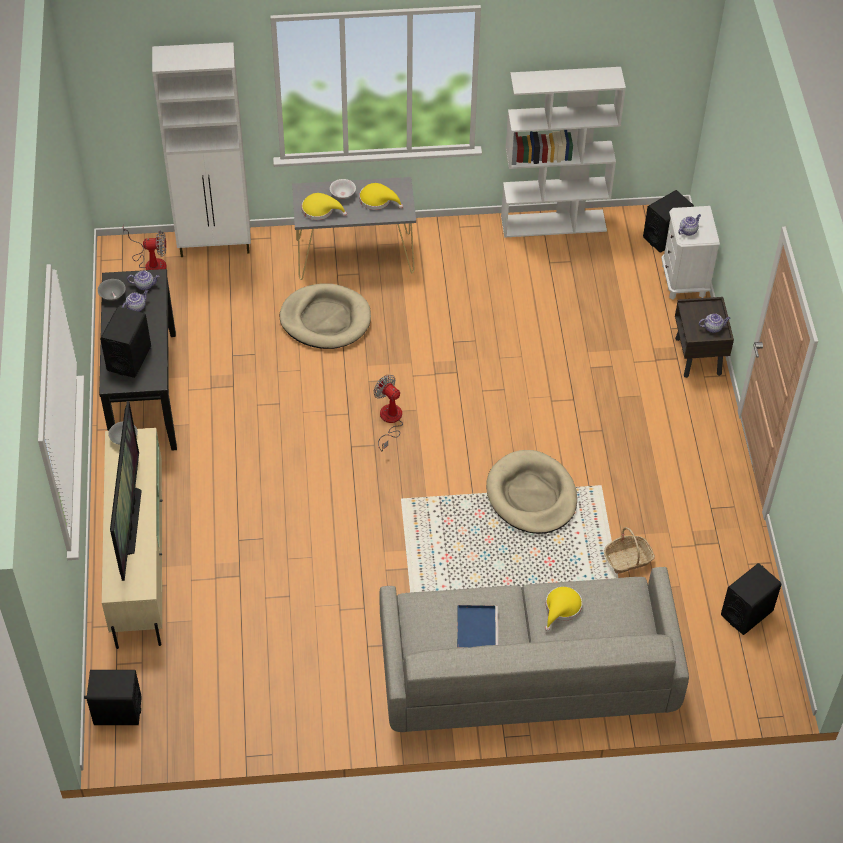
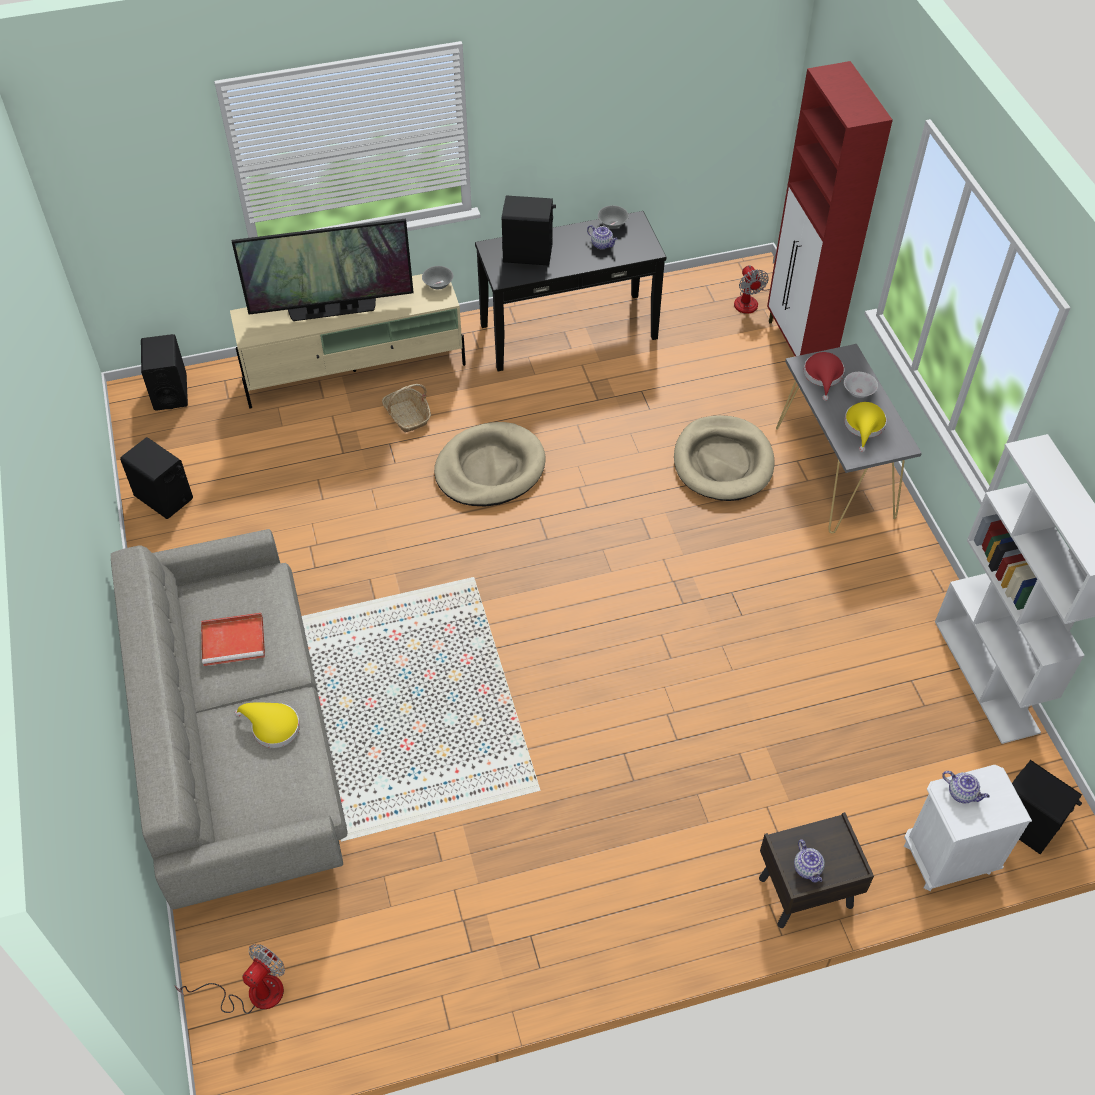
camera: 80 degrees right, 0 degrees up
(145, 285) = (636, 245): teapot -> none
(216, 244) = (799, 346): white cabinet -> red cabinet
(320, 210) = (823, 376): yellow hat -> red hat
(389, 421) = (586, 548): fan -> fan (252, 993)
(476, 628) = (235, 640): blue tray -> red tray
(531, 495) = (506, 711): beige dog bed -> beige dog bed (490, 468)
(628, 559) = (425, 836): basket -> basket (407, 416)
(746, 613) = (357, 1000): black speaker -> black speaker (164, 497)

